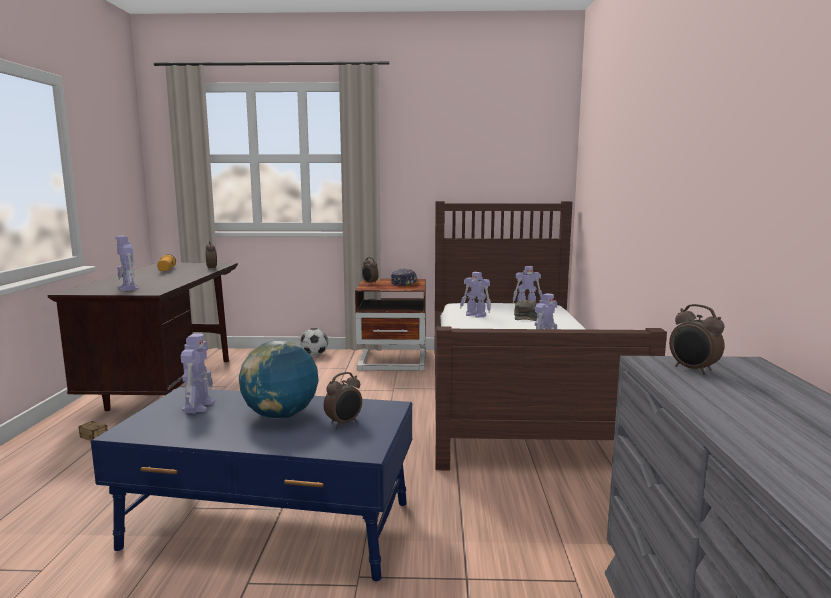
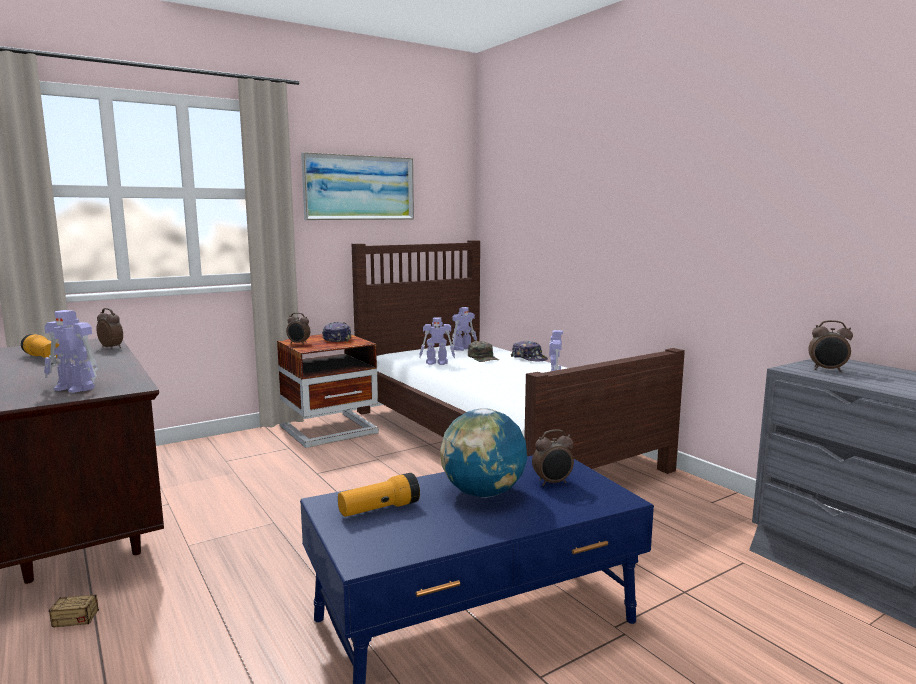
camera: 35 degrees left, 0 degrees up
(199, 406) = (379, 509): toy robot -> flashlight
(314, 355) = (225, 442): football -> none
(344, 423) = (553, 483): alarm clock -> alarm clock turned 60 degrees clockwise
(448, 151) = (359, 188): none -> picture
(569, 324) = (529, 358): none -> cap

